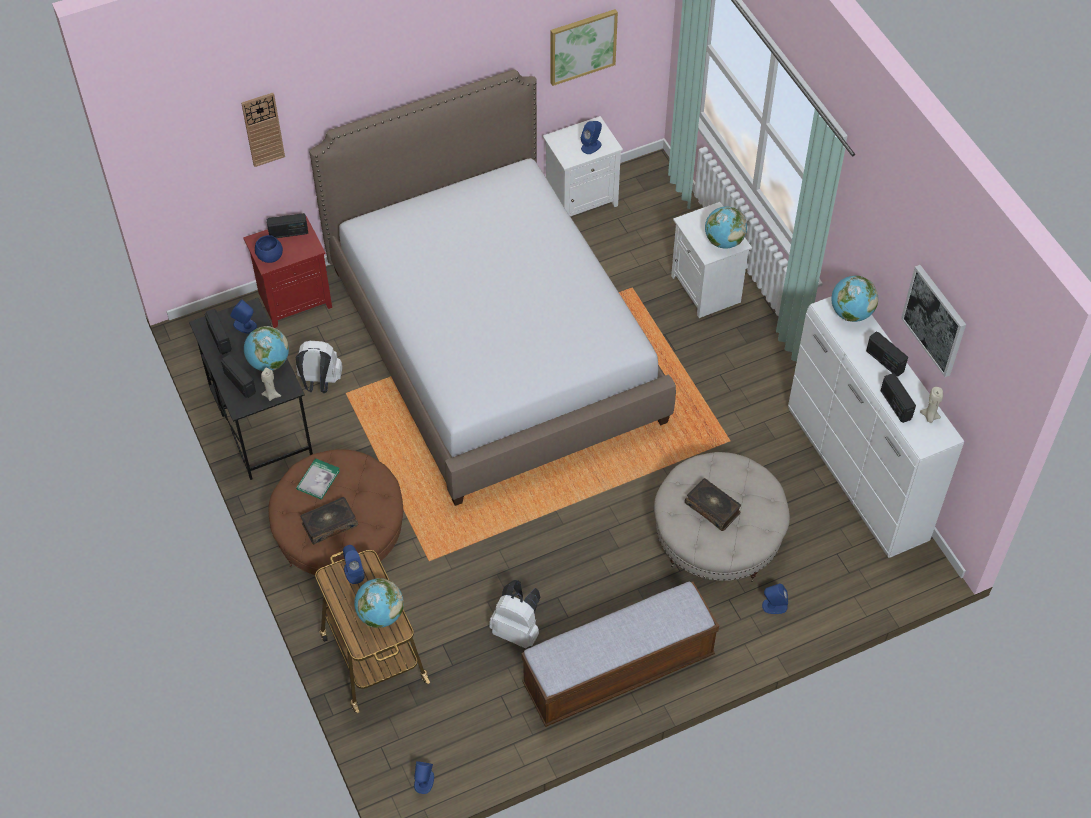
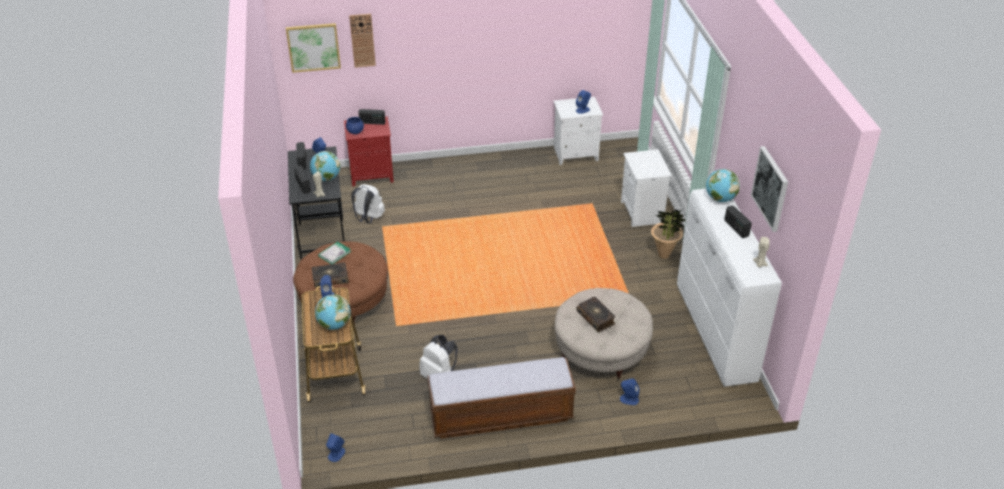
camera: 15 degrees right, 15 degrees down
(495, 343) = (489, 217): bed -> none
(582, 46) = (584, 38): picture -> picture (313, 47)
(723, 241) = (653, 169): globe -> none
(756, 359) = (664, 255): none -> potted plant
(895, 405) = (736, 253): radio -> none

